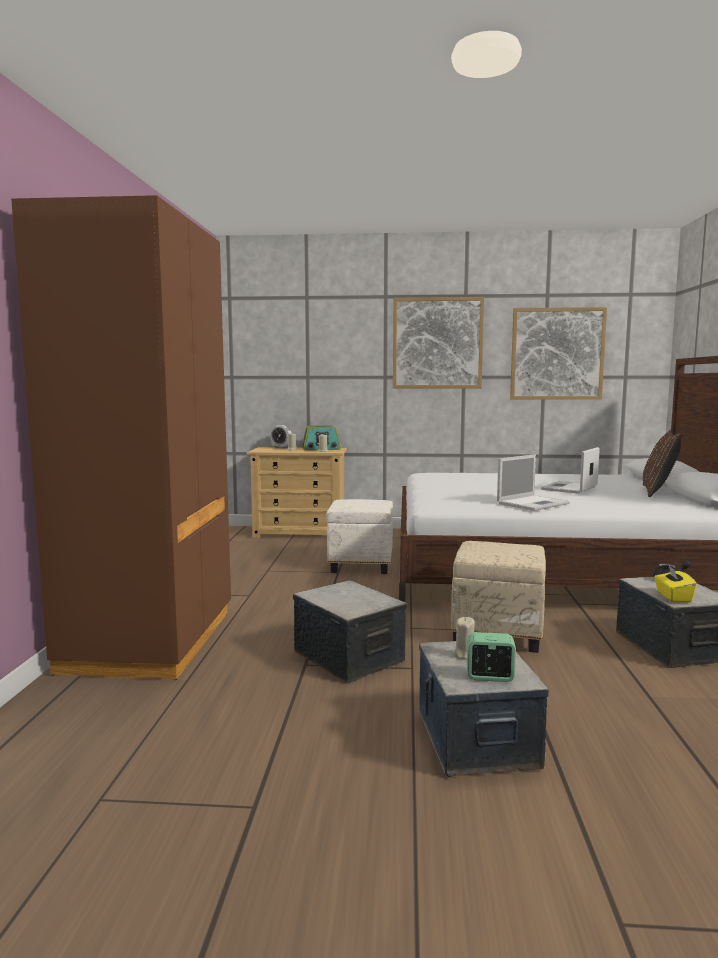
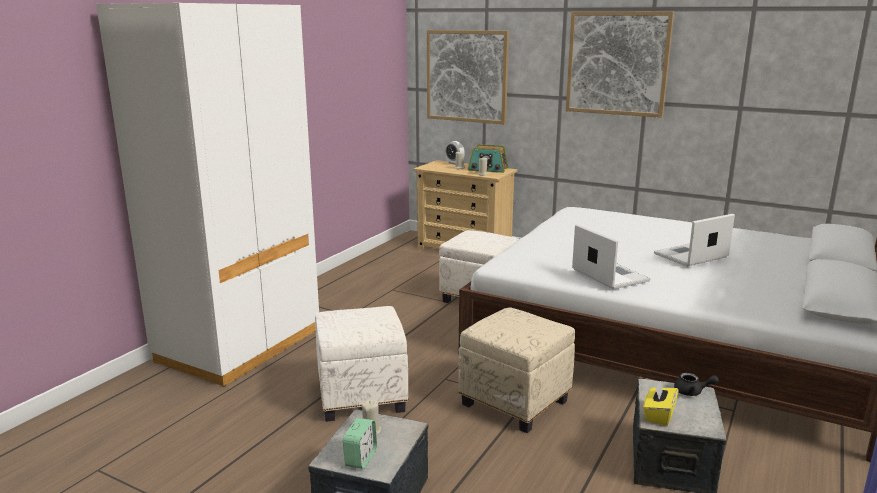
camera: 25 degrees right, 10 degrees up
(151, 641) = (239, 346): brown wardrobe -> white wardrobe
(349, 657) = (362, 396): storage box -> white ottoman
(490, 677) = (360, 458): alarm clock -> alarm clock turned 75 degrees clockwise
(533, 503) = (608, 275): laptop -> laptop turned 105 degrees counterclockwise
(557, 354) = (758, 82): picture -> picture (467, 76)
(658, 492) = (794, 276): brown pillow -> none

